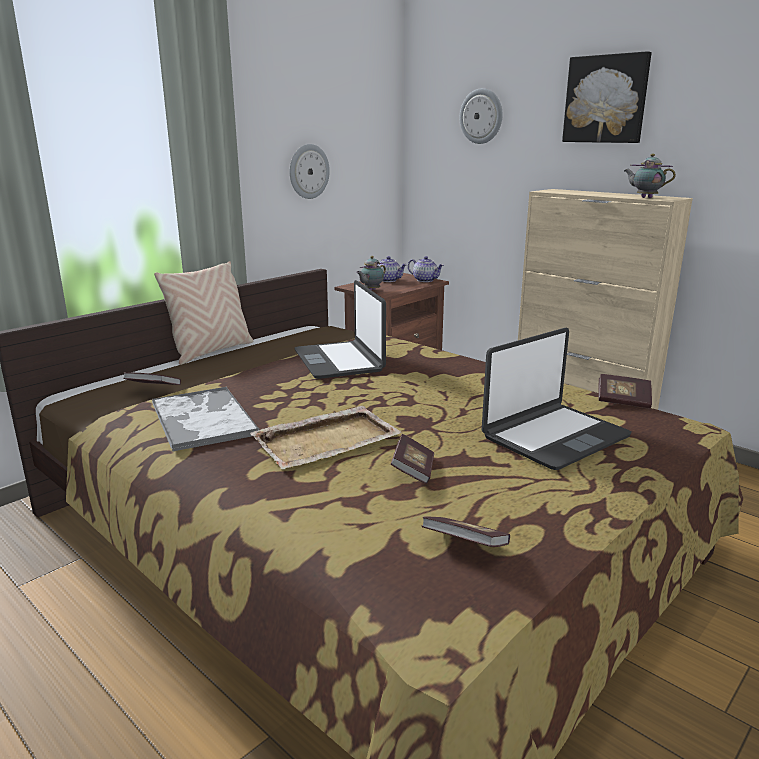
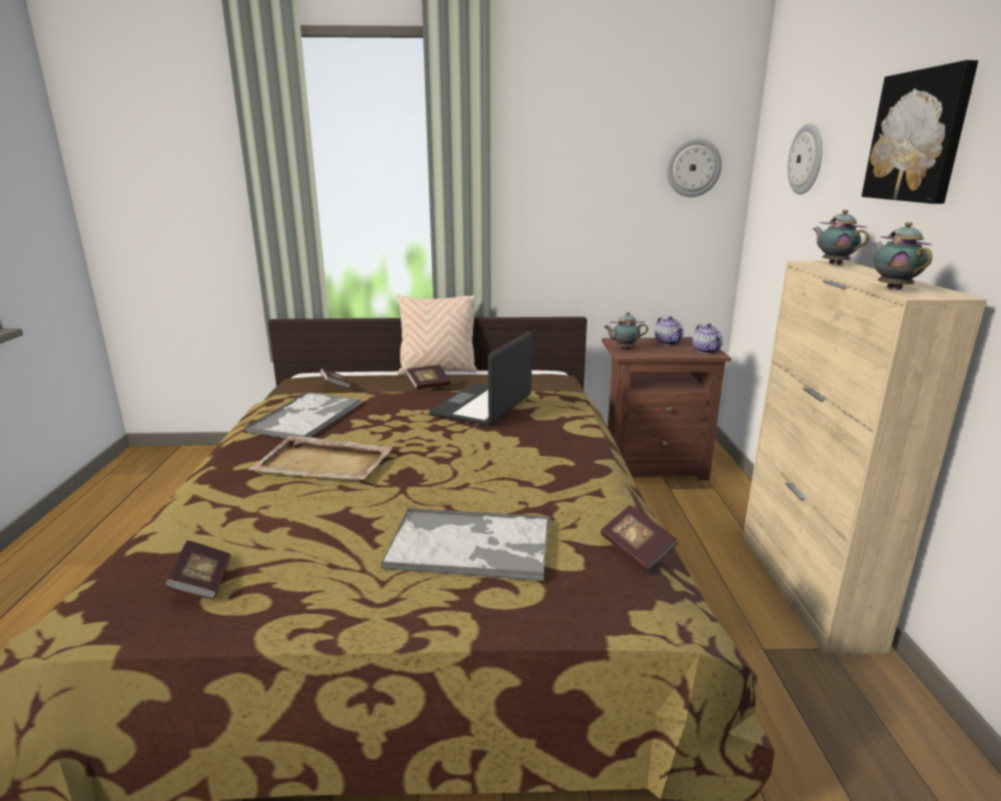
camera: 45 degrees right, 0 degrees up
(308, 171) = (599, 216): wall clock -> wall clock (693, 168)
(413, 471) = (311, 513): book -> book (428, 385)
(554, 437) = (471, 545): laptop -> tray
(559, 190) = (833, 264): none -> teapot

